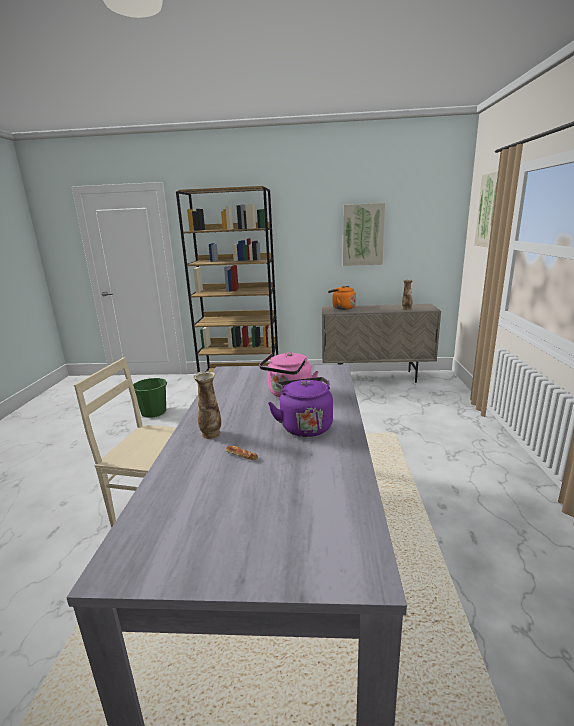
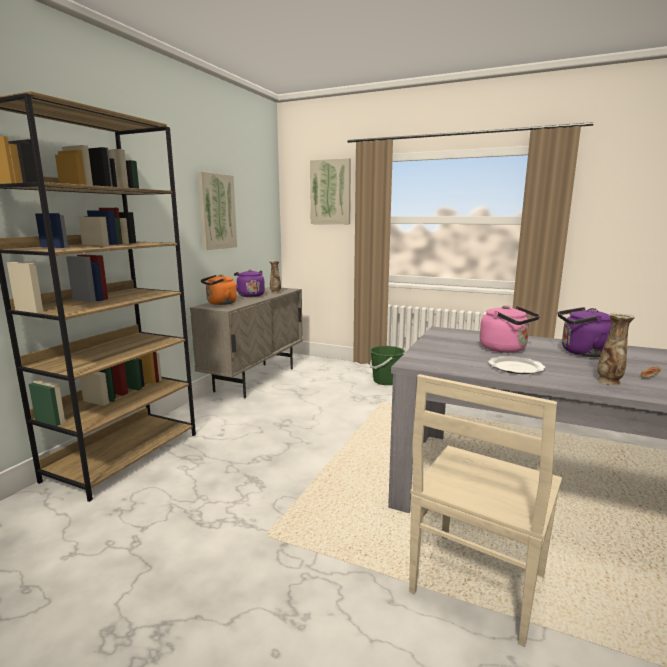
camera: 70 degrees left, 5 degrees down
(153, 412) = (124, 574): green bucket -> green bucket (386, 381)
(233, 399) = (515, 367): none -> plate
(382, 307) = (250, 295): none -> purple kettle

